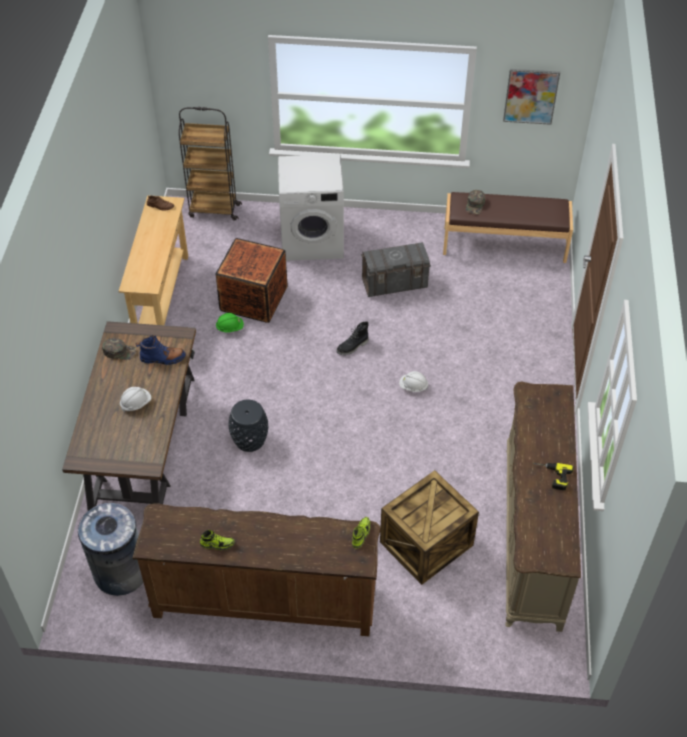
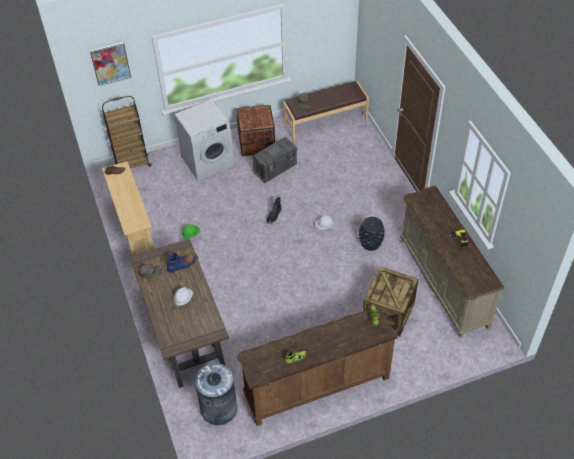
camera: 25 degrees left, 0 degrees up
(250, 440) = (247, 296): black stool -> black stool (370, 243)
(253, 298) = (194, 210): crate -> crate (256, 142)
(531, 96) = (321, 24): picture -> picture (110, 63)

